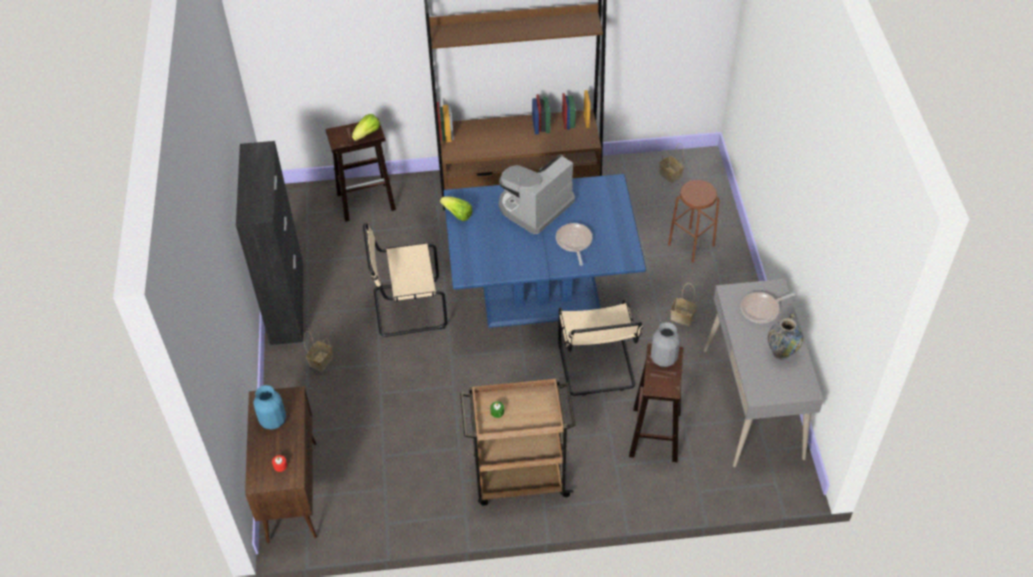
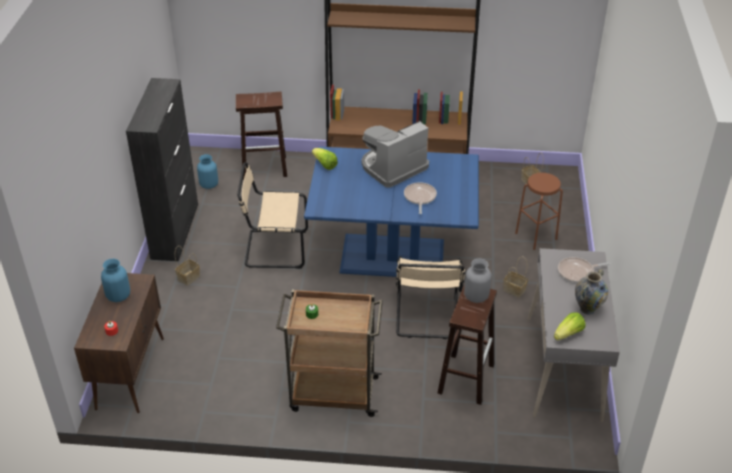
camera: 10 degrees right, 10 degrees down
(308, 234) = (209, 184): none -> blue vase
(367, 134) = (268, 101): lettuce -> lettuce (568, 334)

